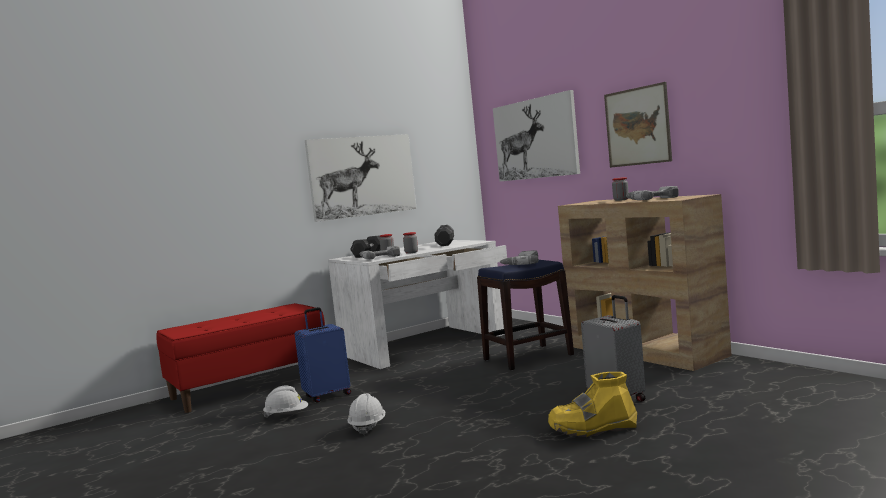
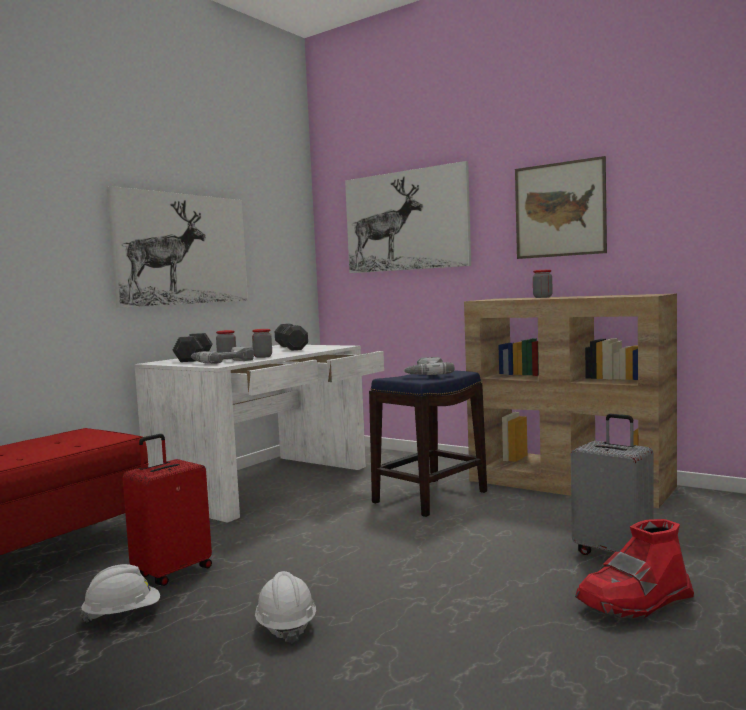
camera: 20 degrees left, 0 degrees up
(327, 395) = (172, 572): blue suitcase -> red suitcase
(592, 428) = (635, 603): yellow boot -> red boot
(651, 199) = (594, 296): power drill -> none

